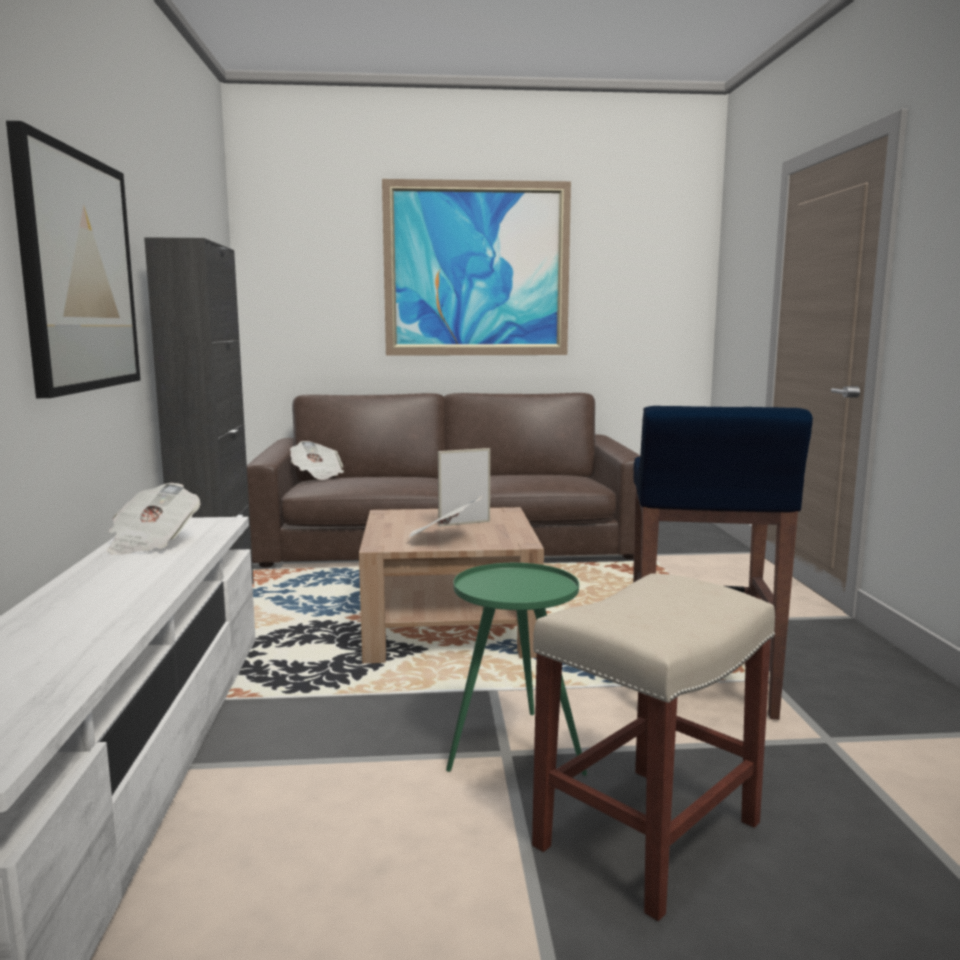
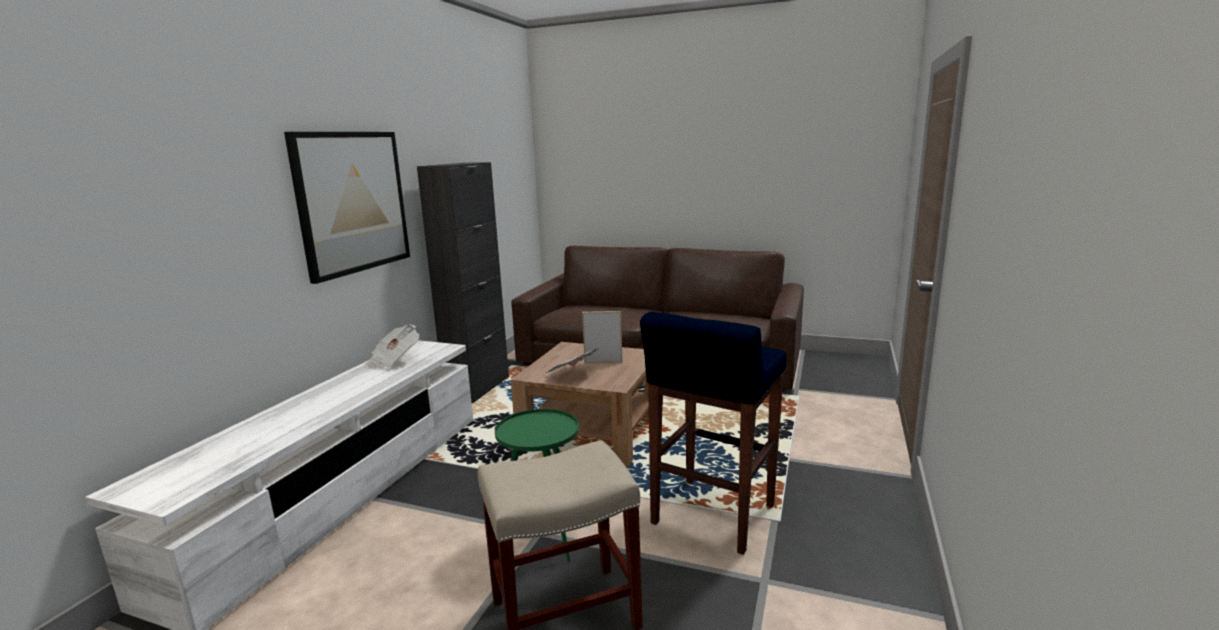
camera: 25 degrees right, 5 degrees up
(317, 475) = (571, 303): newspaper -> none
(477, 269) = (699, 152): picture -> none

